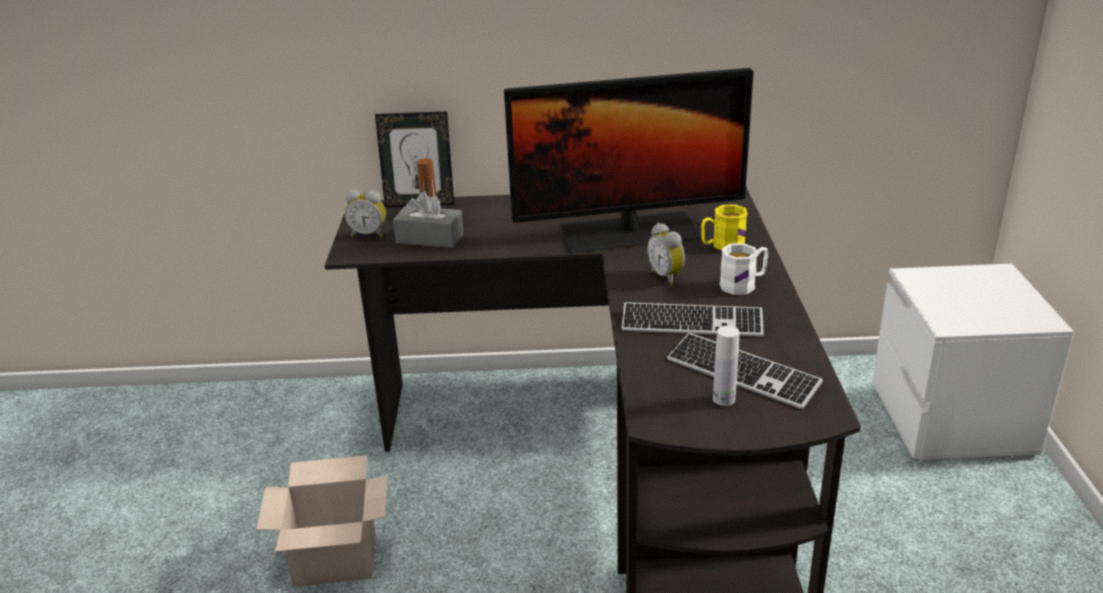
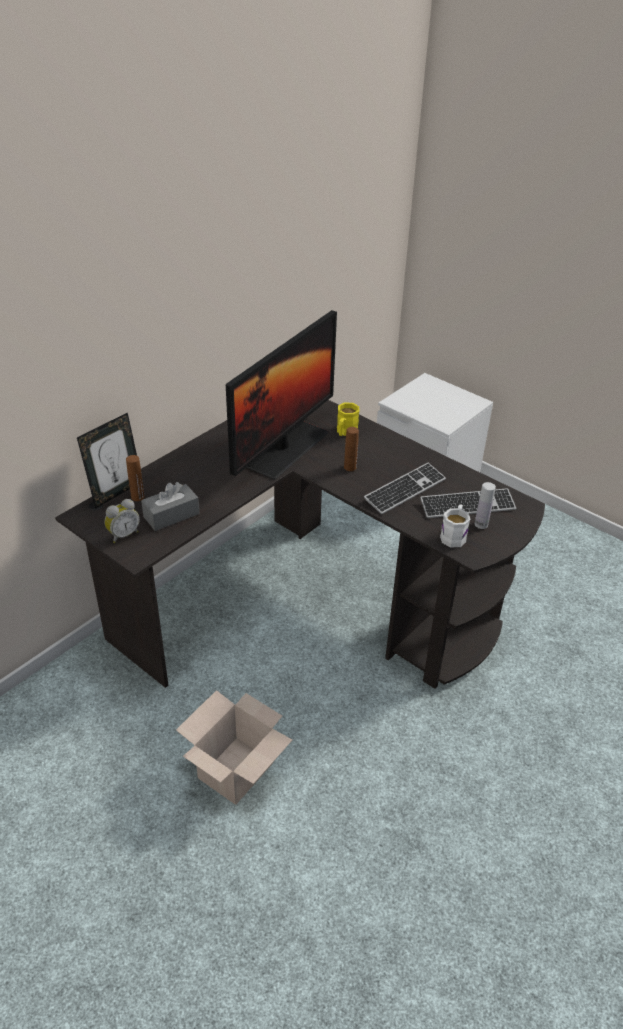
camera: 50 degrees left, 10 degrees up
(667, 276) = (350, 467): alarm clock -> brown bottle
(744, 284) = (392, 452): white mug -> white mug (454, 535)

